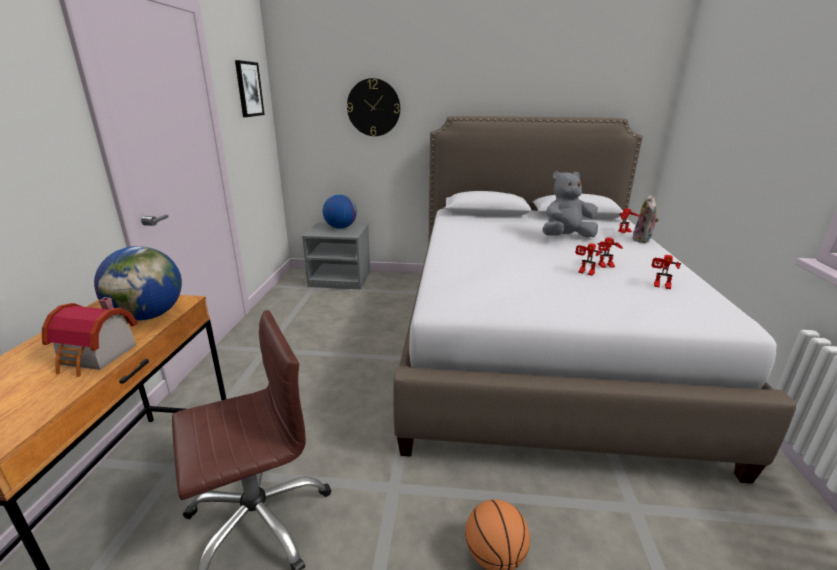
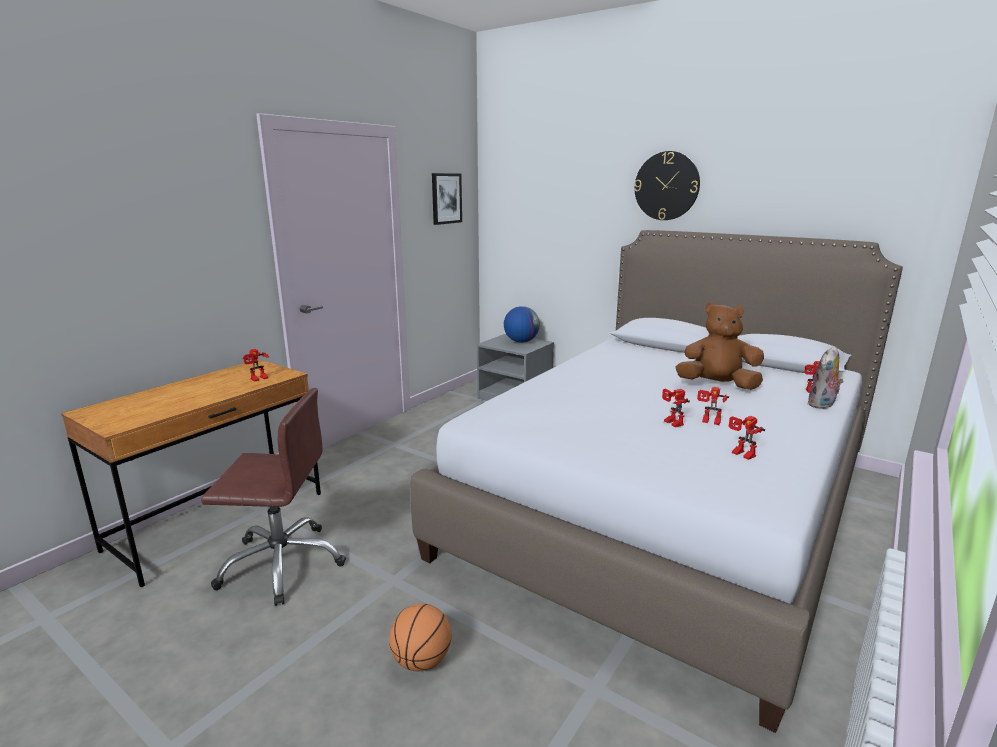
camera: 30 degrees right, 5 degrees down
(97, 357) = (204, 397): toy house -> none
(149, 316) = (259, 379): globe -> toy robot
(373, 107) = (569, 217): wall clock -> wall clock (666, 186)
(566, 237) = (717, 385): grey plush toy -> brown plush toy

